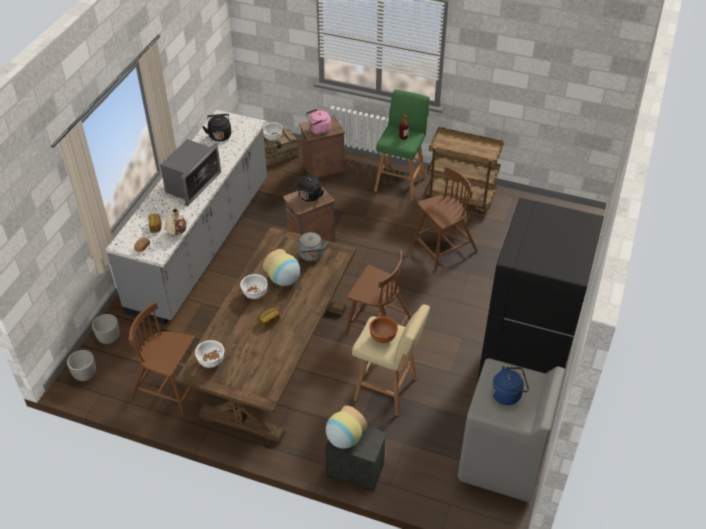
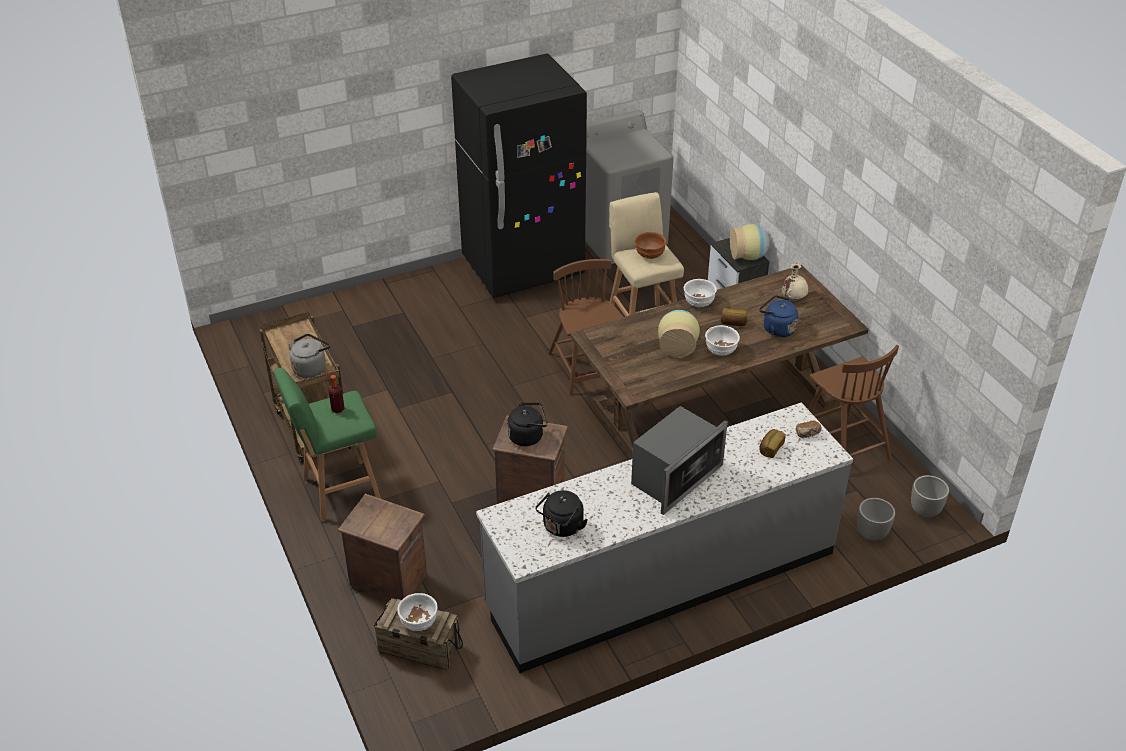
camera: 135 degrees left, 5 degrees down
(177, 233) = (753, 426): beige vase -> beige vase (793, 298)
(192, 184) = (674, 477): microwave -> microwave turned 150 degrees clockwise
(211, 362) = (821, 323): white bowl -> white bowl (698, 303)
(312, 256) = (622, 351): grey kettle -> grey kettle (310, 368)
(318, 130) = (392, 517): pink kettle -> none
(443, 249) = (417, 392): brown chair -> none
(508, 394) = (628, 148): blue kettle -> blue kettle (776, 329)

